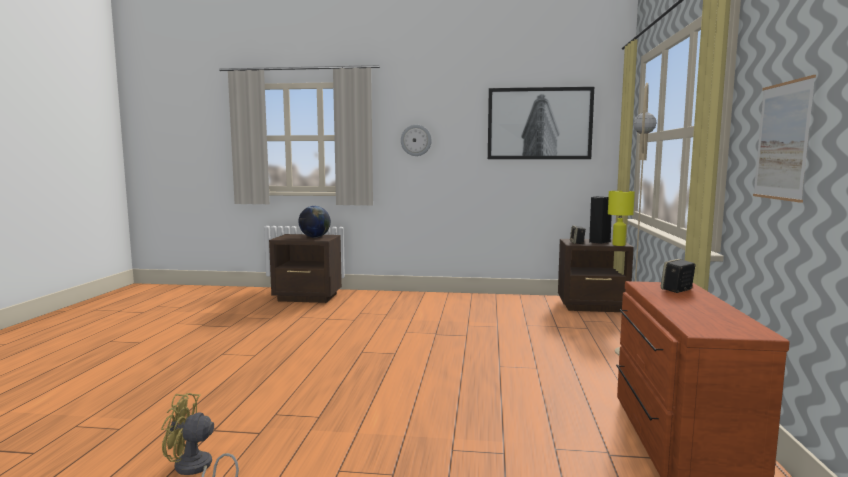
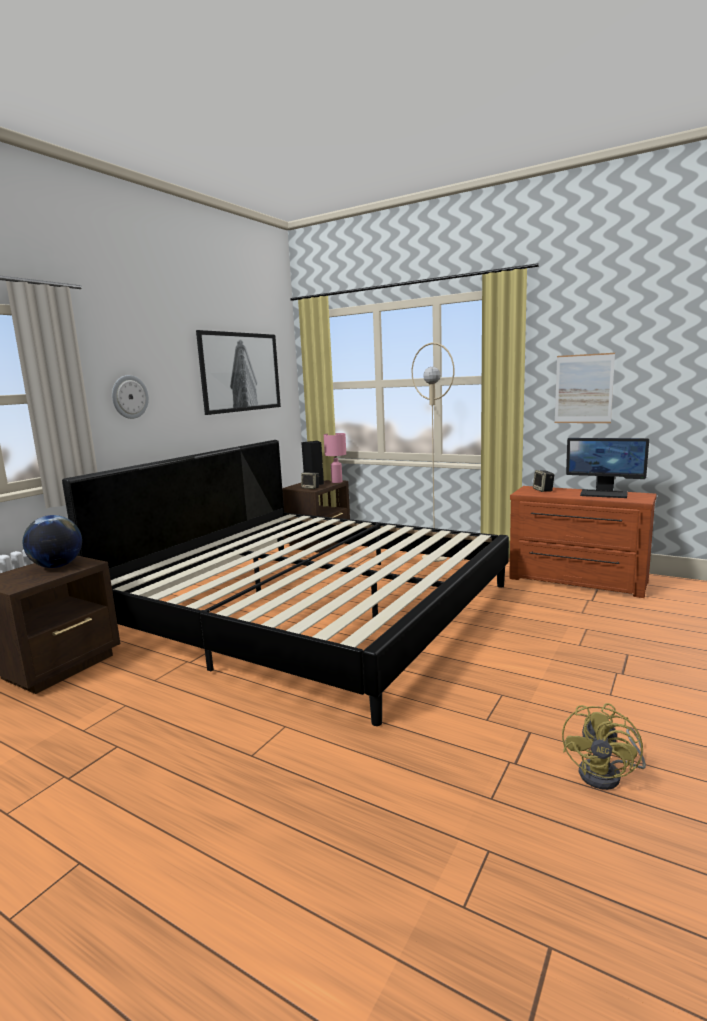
camera: 65 degrees left, 5 degrees up
(436, 330) = (312, 609): none -> bed
(618, 245) = (336, 482): yellow table lamp -> pink table lamp
(712, 313) = (604, 494): none -> monitor

